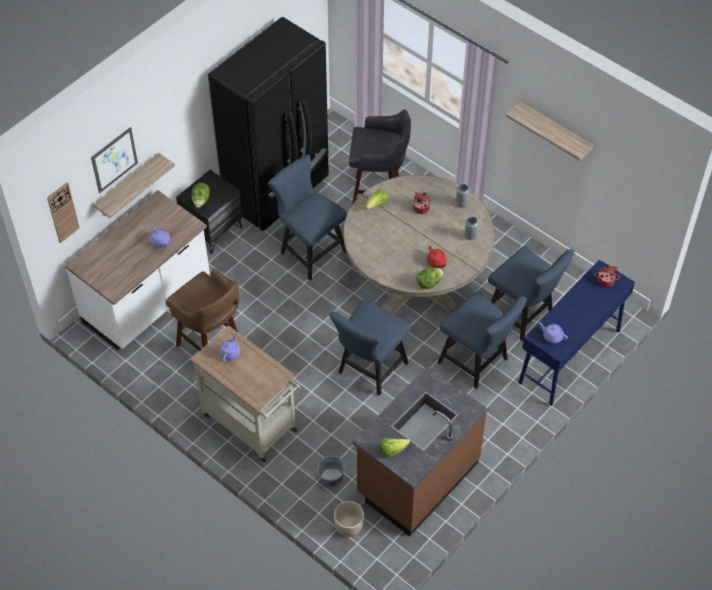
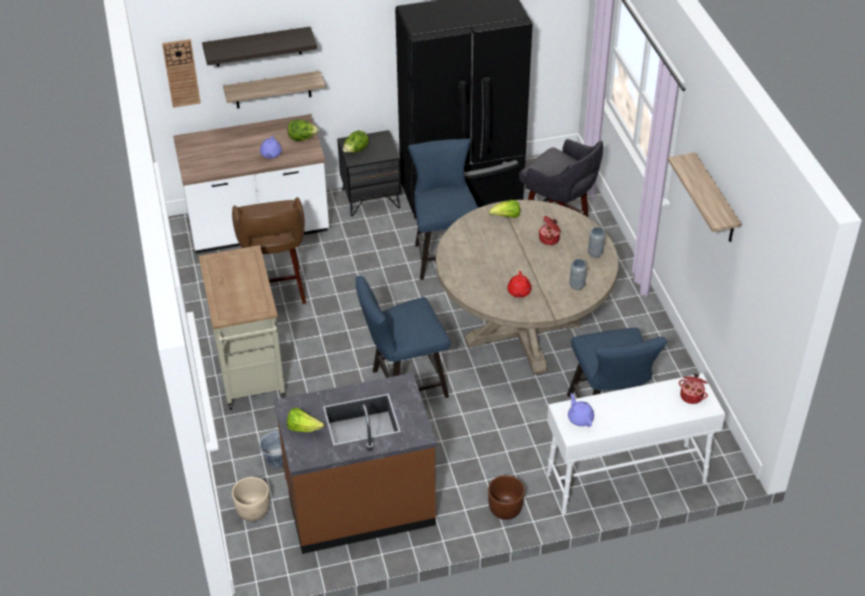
camera: 35 degrees right, 10 degrees down
(114, 159) = (258, 47): picture -> shelf
(230, 353) = (238, 268): purple teapot -> none
(429, 283) = (493, 306): lettuce -> lettuce (302, 138)
(477, 363) = (519, 433): blue chair -> none
(512, 424) = (505, 509): none -> brown planter
(569, 356) = (625, 478): blue console table -> white console table

